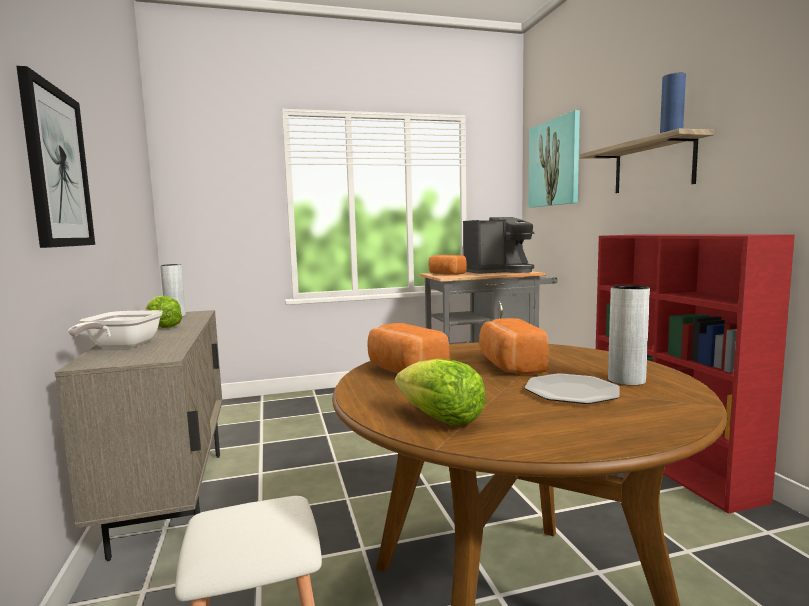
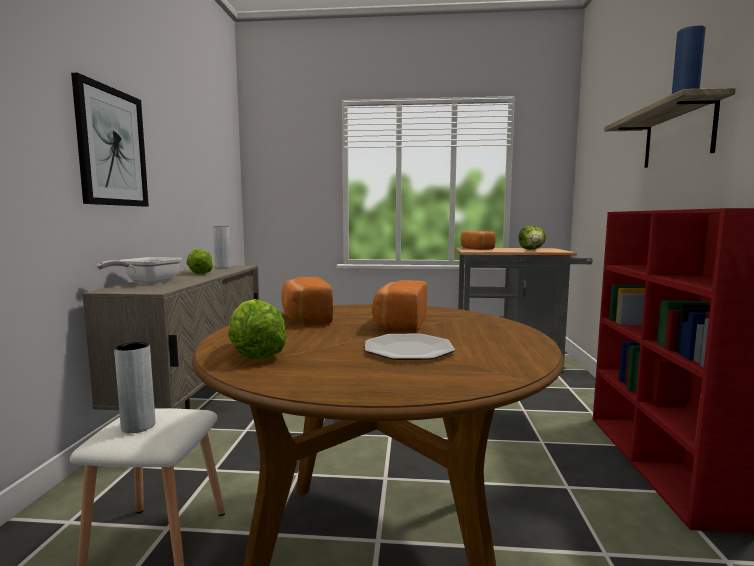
camera: 20 degrees right, 0 degrees up
(498, 271) = (531, 249): coffee machine -> lettuce
(554, 163) = (598, 139): picture -> none
(626, 380) = (482, 348): grey vase -> grey vase (138, 426)

